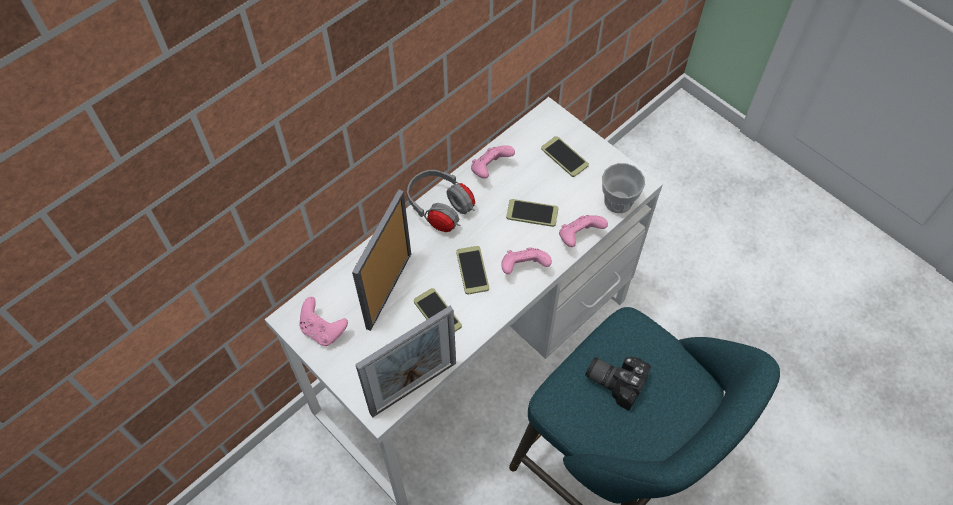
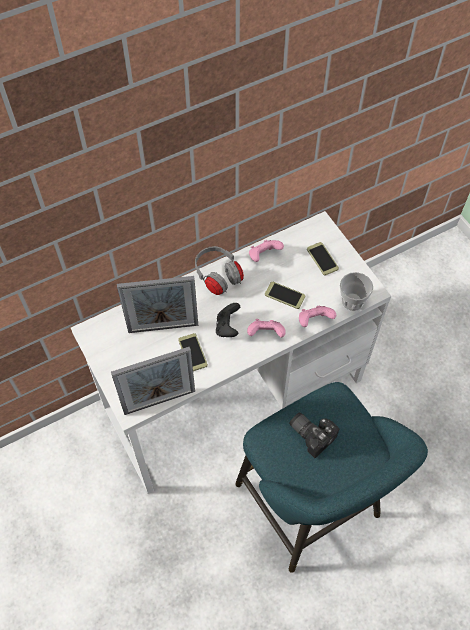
camera: 15 degrees right, 0 degrees up
(323, 330) = (108, 345): pink game controller -> none
(389, 290) = (163, 327): picture frame -> picture frame turned 135 degrees counterclockwise
(472, 270) = (227, 327): phone -> black game controller

